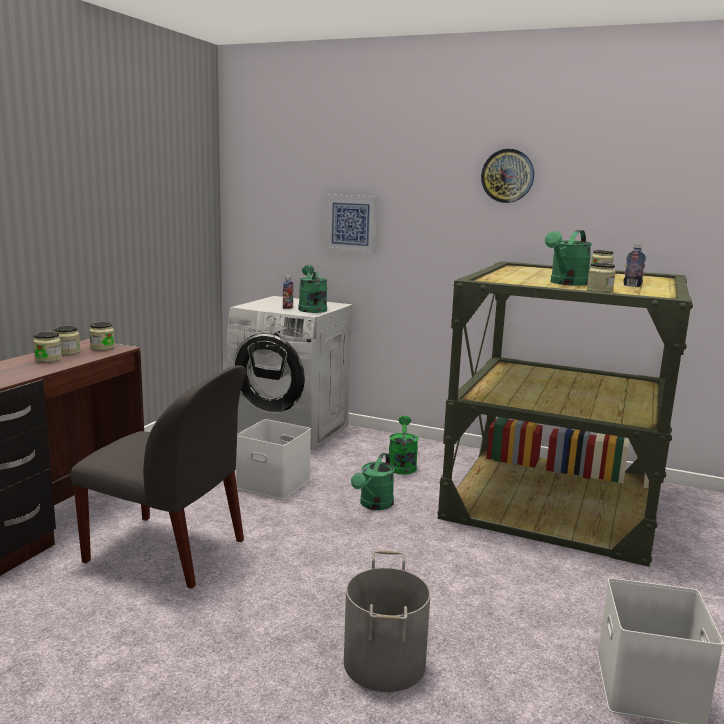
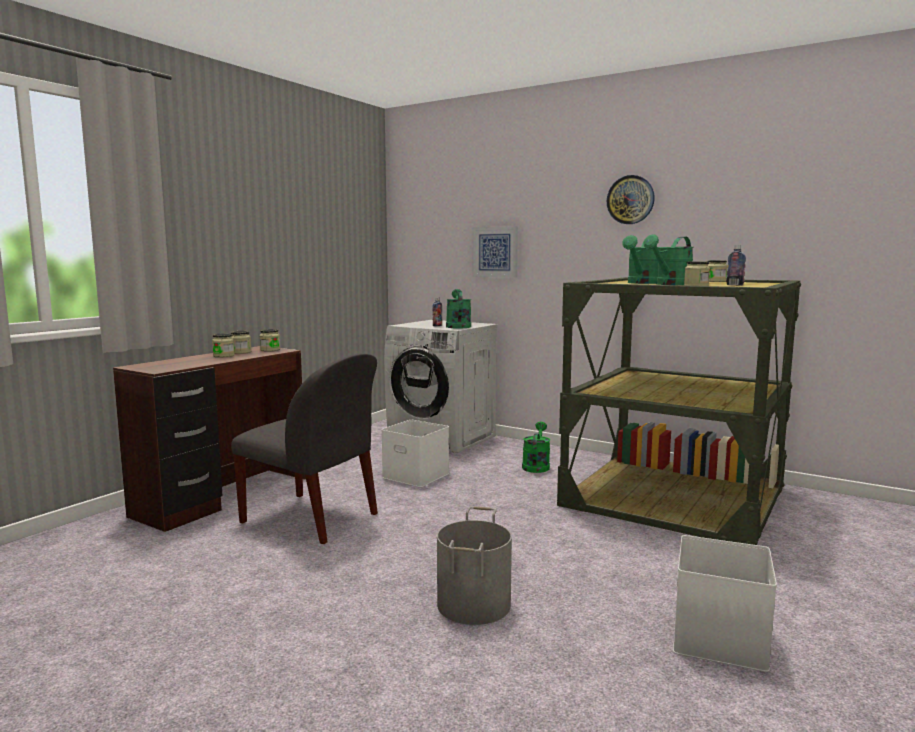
camera: 10 degrees right, 5 degrees down
(374, 505) = (501, 494): green watering can -> green watering can (642, 283)

